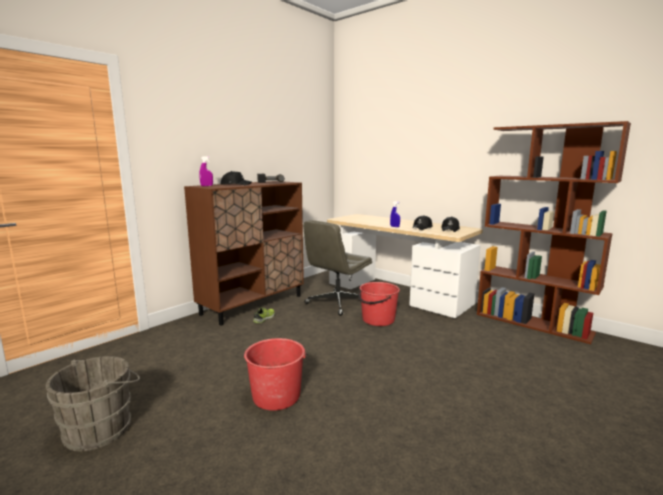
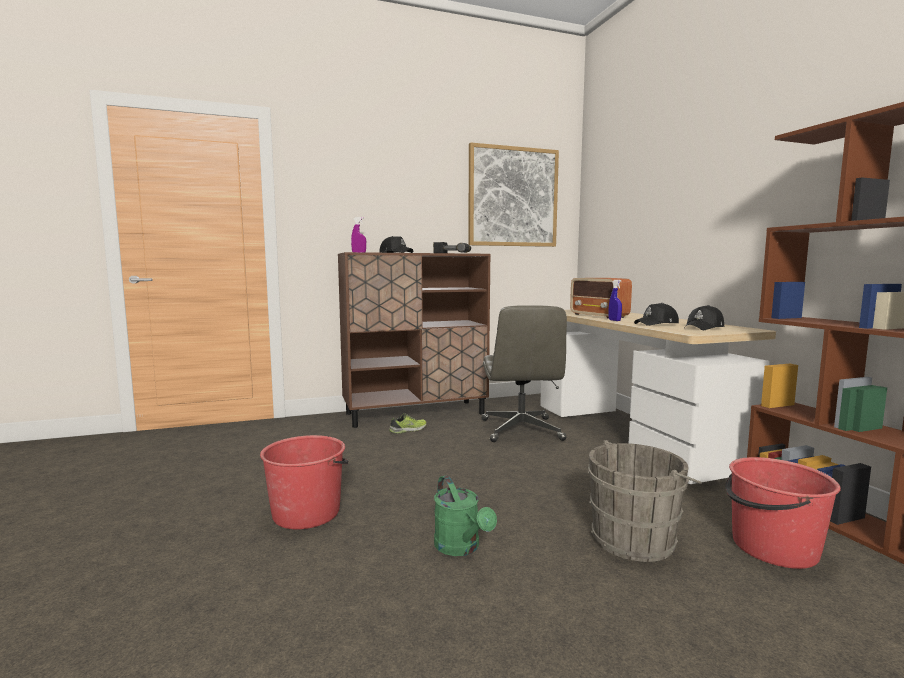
camera: 30 degrees right, 5 degrees down
(102, 428) = (128, 493): grey bucket -> grey bucket (637, 538)
(297, 136) = (513, 197): none -> picture
(337, 303) = (521, 430): grey office chair -> grey office chair turned 75 degrees counterclockwise
(376, 222) = (599, 316): none -> radio
(377, 320) = (554, 460): red bucket -> red bucket (773, 548)
(393, 386) = (461, 548): none -> green watering can

